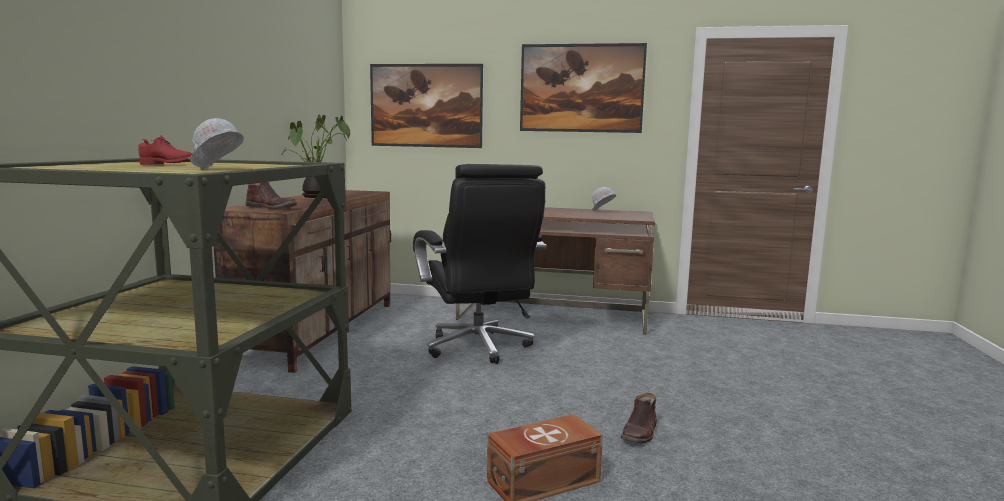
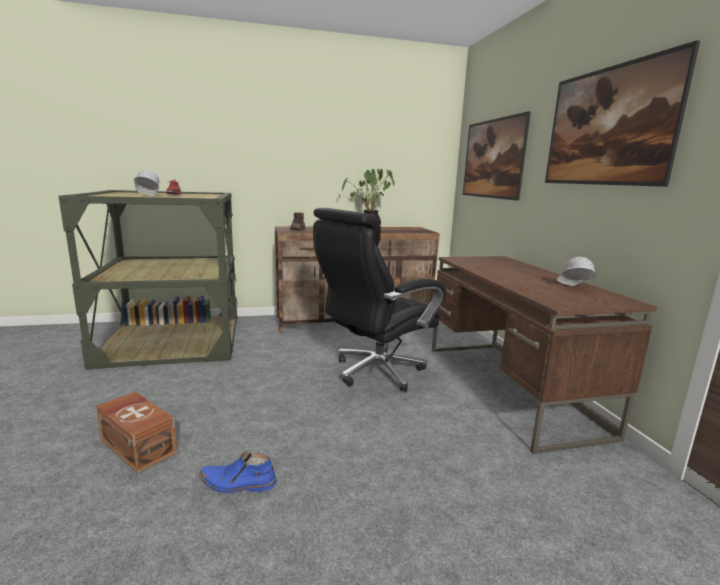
camera: 65 degrees right, 5 degrees up
(640, 432) = (237, 484): brown boot -> blue boot

